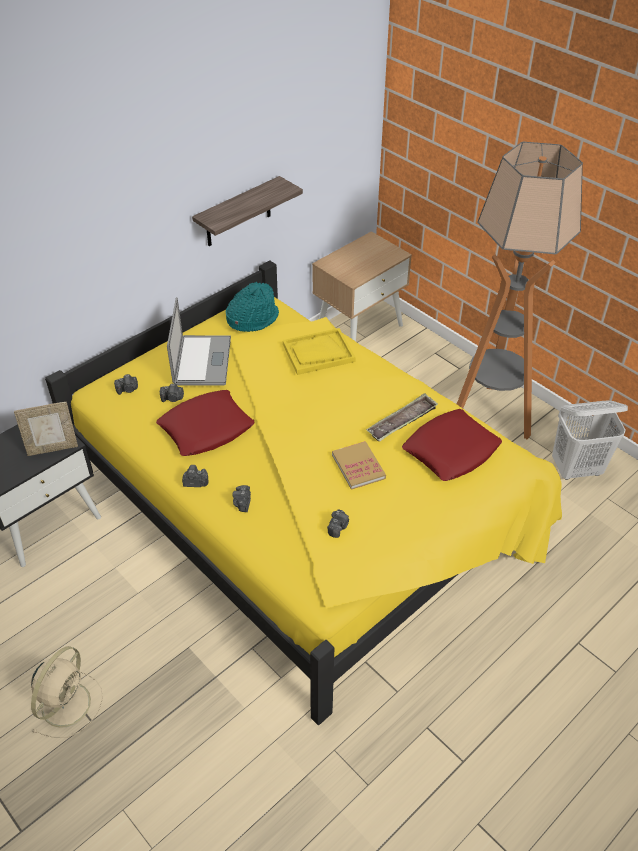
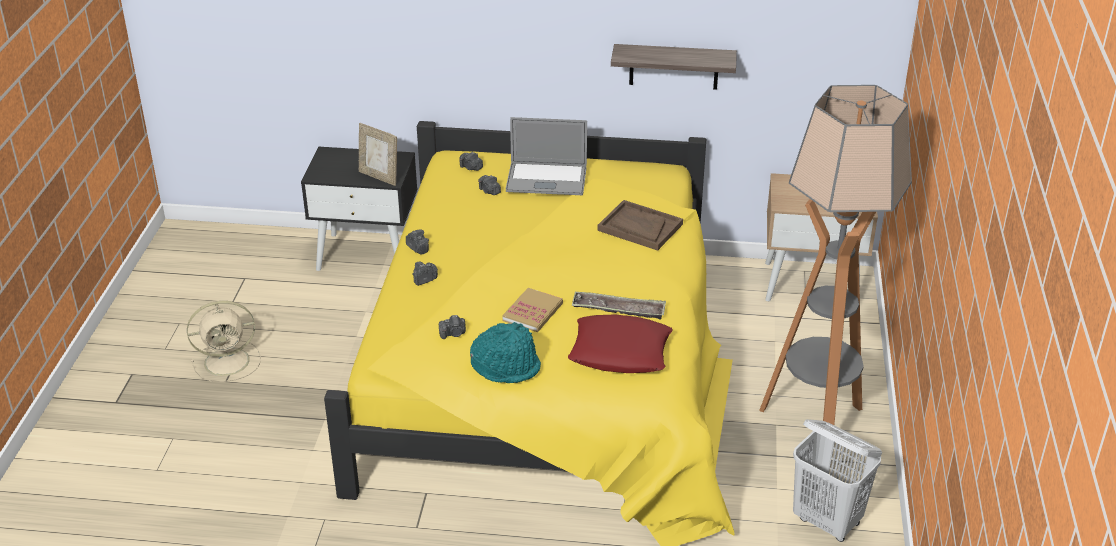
camera: 50 degrees right, 10 degrees down
(202, 360) = (546, 179): laptop -> laptop turned 45 degrees clockwise
(206, 428) = (479, 223): red pillow -> none
(252, 318) = (632, 175): turquoise hat -> turquoise hat (506, 366)
(318, 353) = (640, 227): yellow tray -> brown tray

